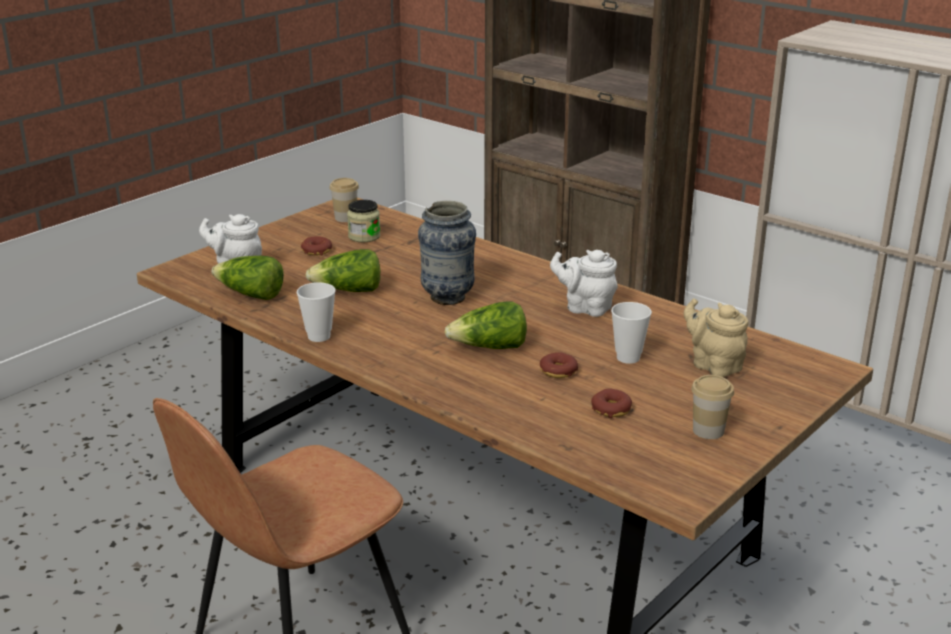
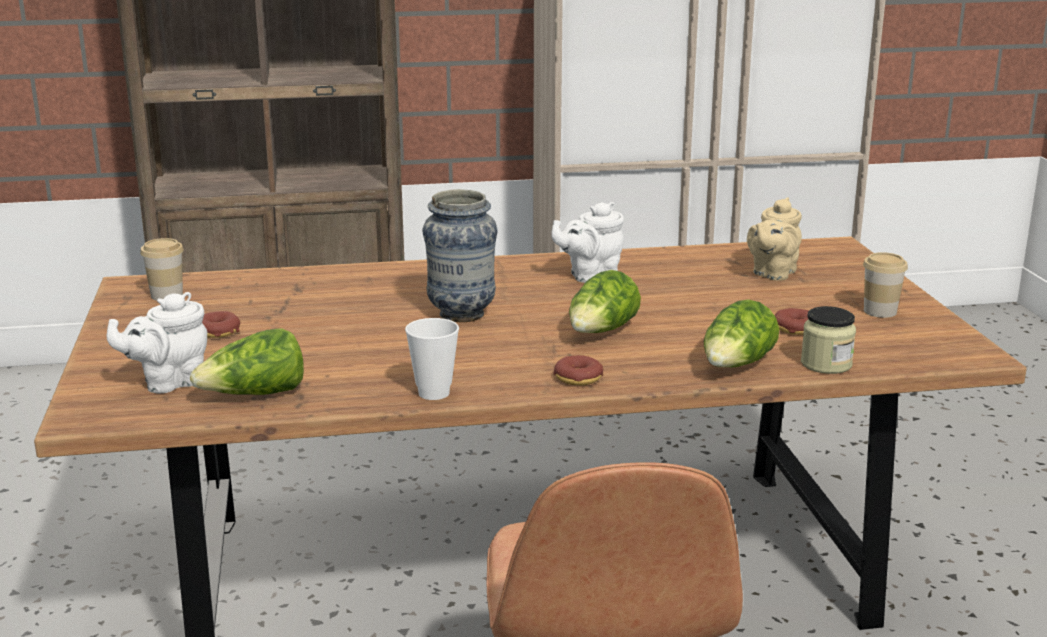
camera: 50 degrees left, 5 degrees down
(348, 291) = (353, 348): lettuce -> lettuce (736, 366)
(364, 236) = (235, 302): jar -> jar (826, 364)
(558, 371) = (694, 323): donut -> donut (578, 378)
(628, 358) = (712, 293): cup -> none
(713, 365) = (772, 273): beige teapot -> beige teapot turned 60 degrees counterclockwise

